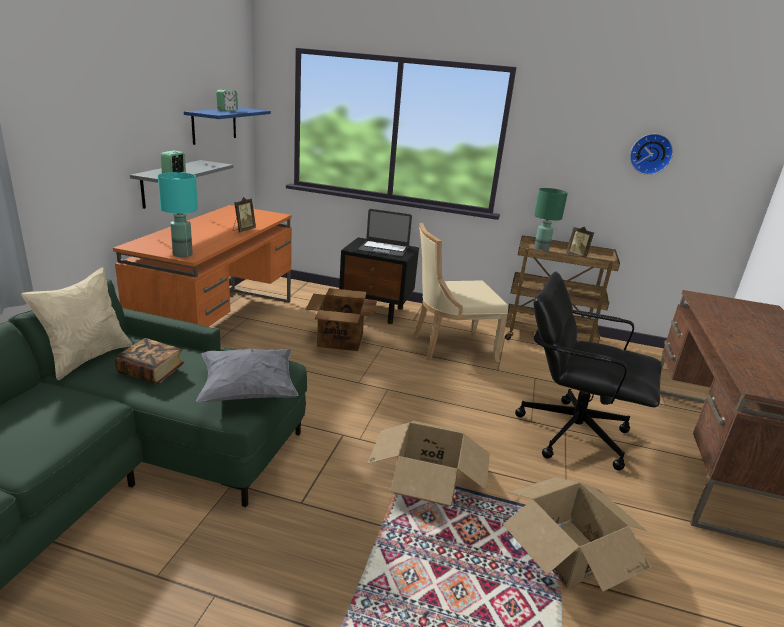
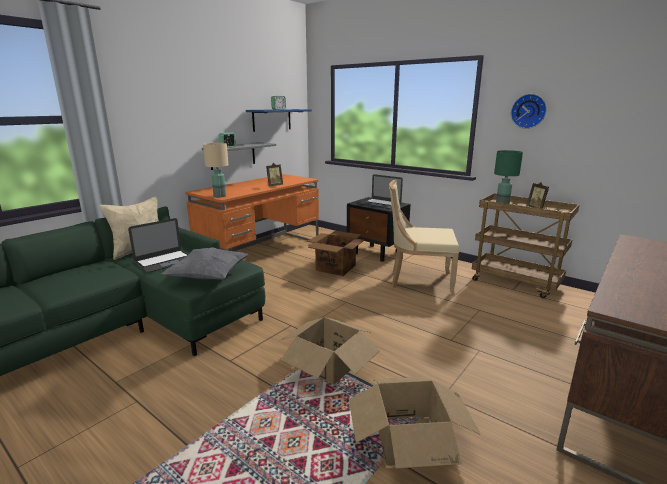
camera: 25 degrees right, 5 degrees down
(151, 372) = (165, 261): book -> laptop
(183, 254) = (220, 196): turquoise table lamp -> beige table lamp
(572, 432) = (484, 354): black office chair -> none
(650, 154) = (609, 114): wall clock -> wall clock (529, 111)

